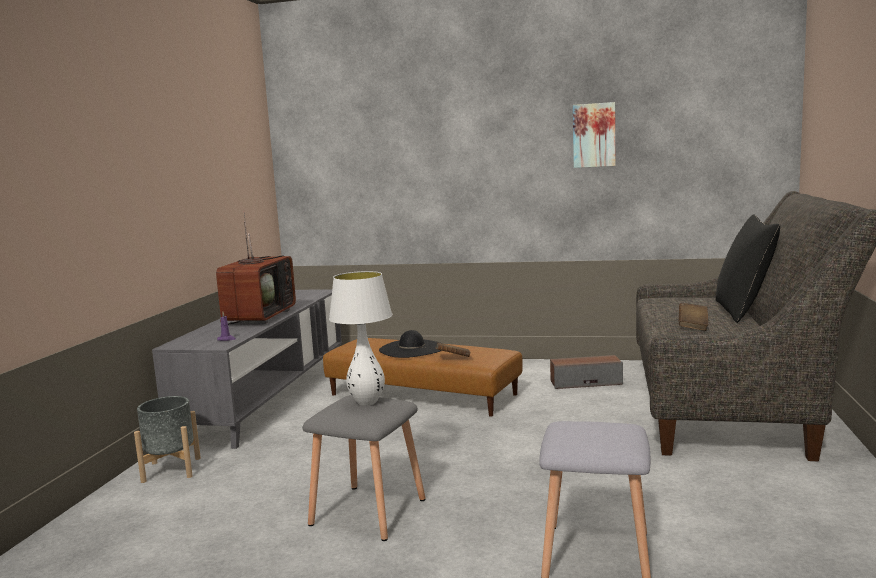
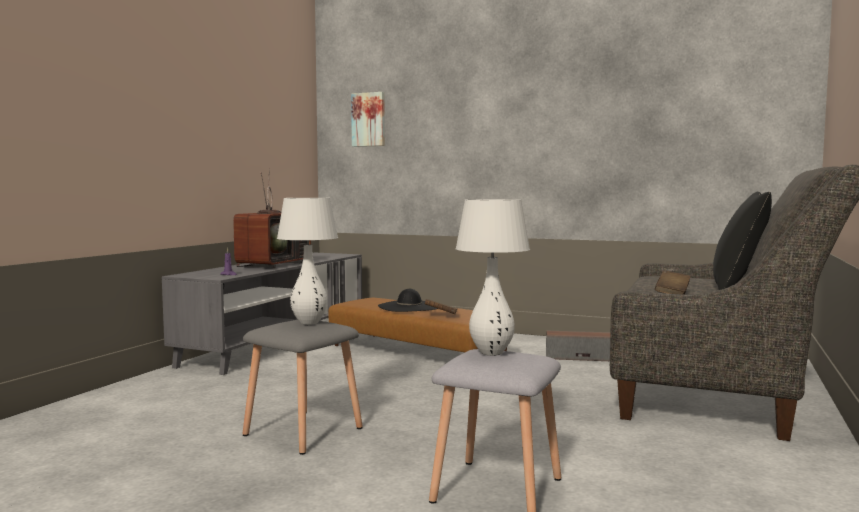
camera: 10 degrees right, 5 degrees down
(171, 470) = (158, 384): grey planter -> none
(584, 428) = (491, 353): none -> white table lamp
(594, 135) = (609, 116): picture -> picture (369, 119)

